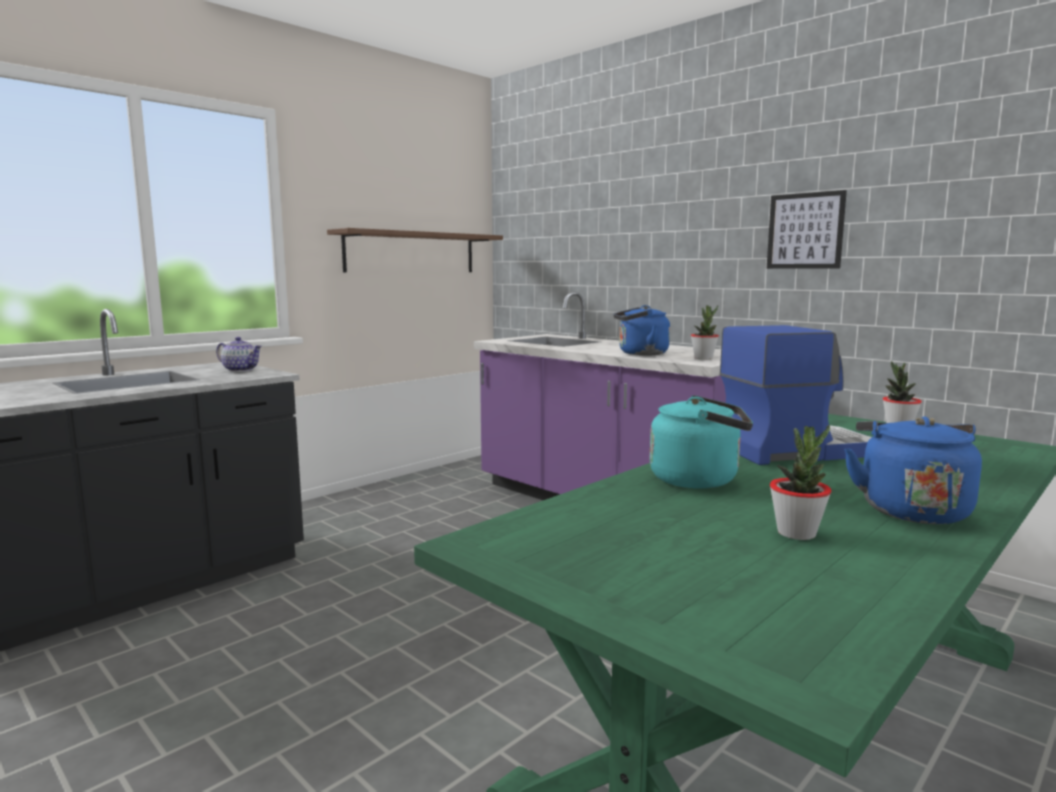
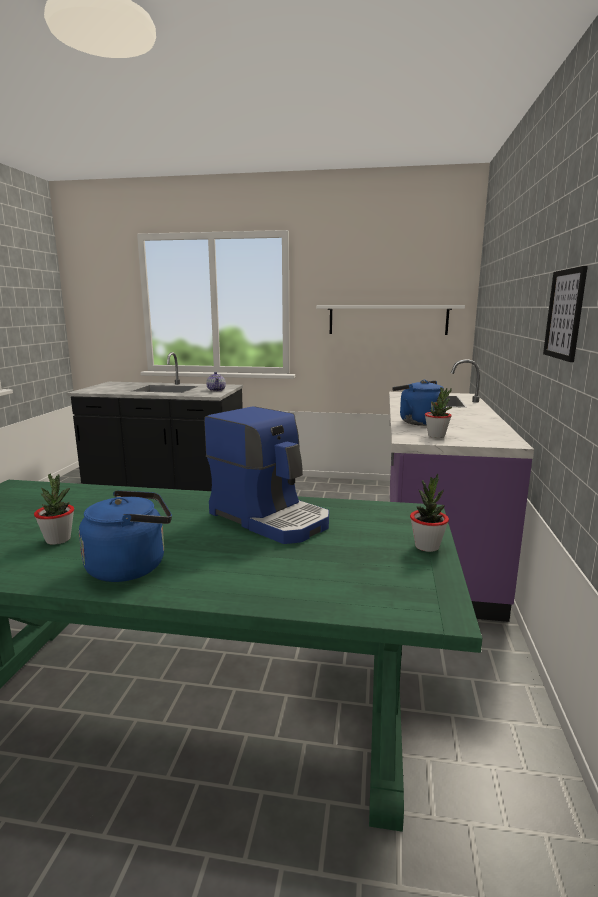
camera: 55 degrees right, 5 degrees up
(411, 253) = (388, 319): brown shelf -> white shelf
(699, 480) = (155, 505): turquoise kettle -> none

